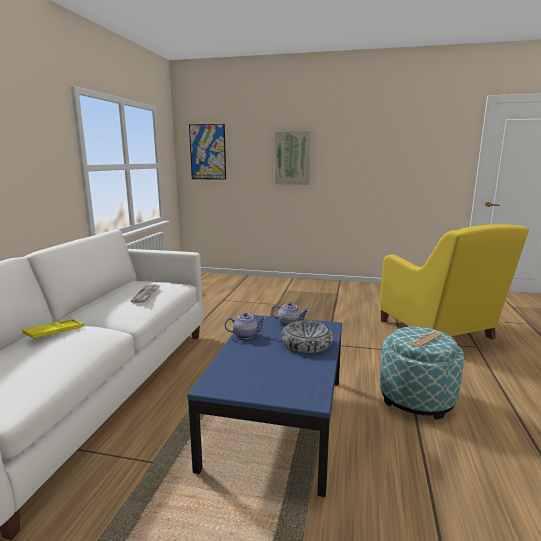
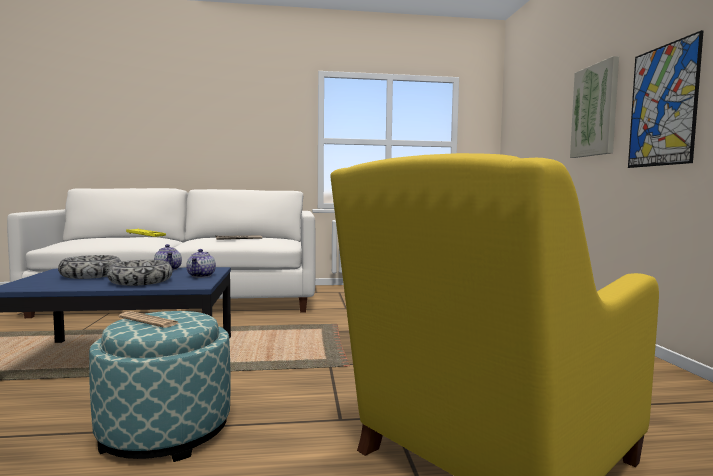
camera: 70 degrees right, 10 degrees down
(207, 152) = (521, 123): picture -> picture (662, 106)
(260, 366) = (91, 275): none -> bowl

